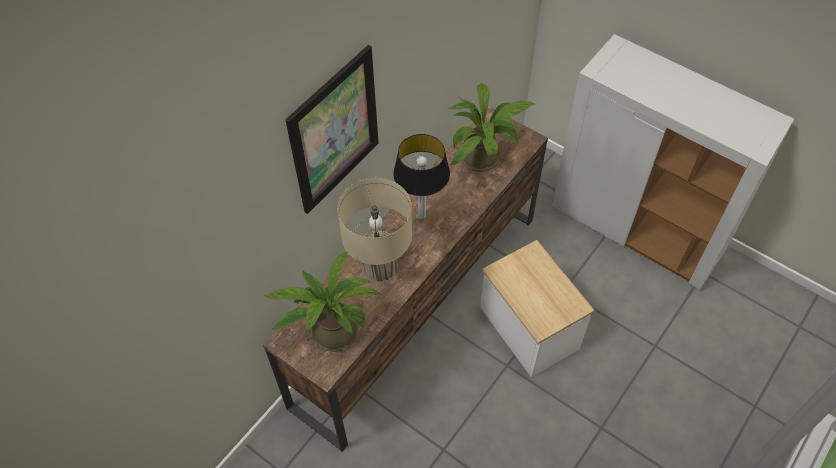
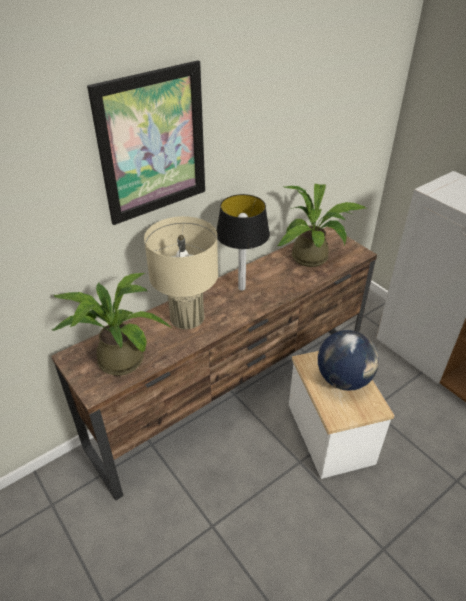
camera: 15 degrees right, 15 degrees down
(539, 282) = (343, 379): none -> globe

